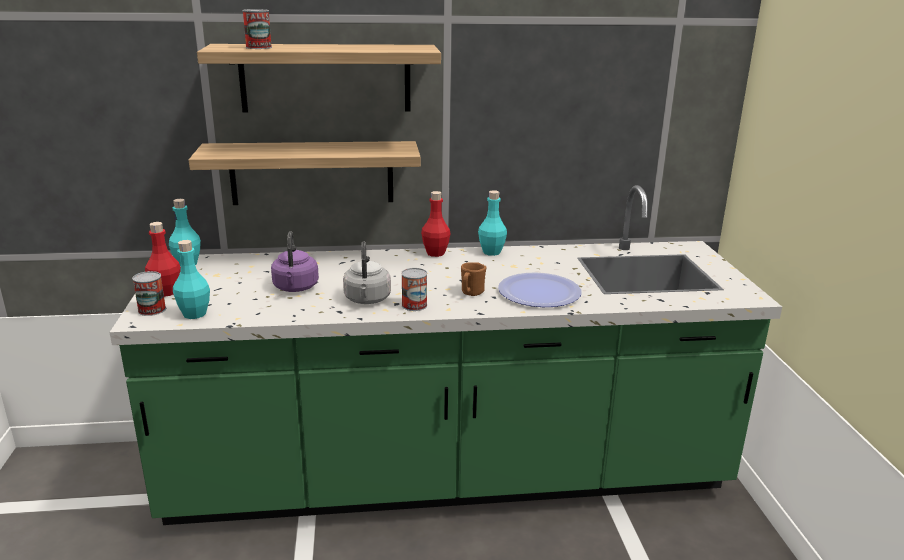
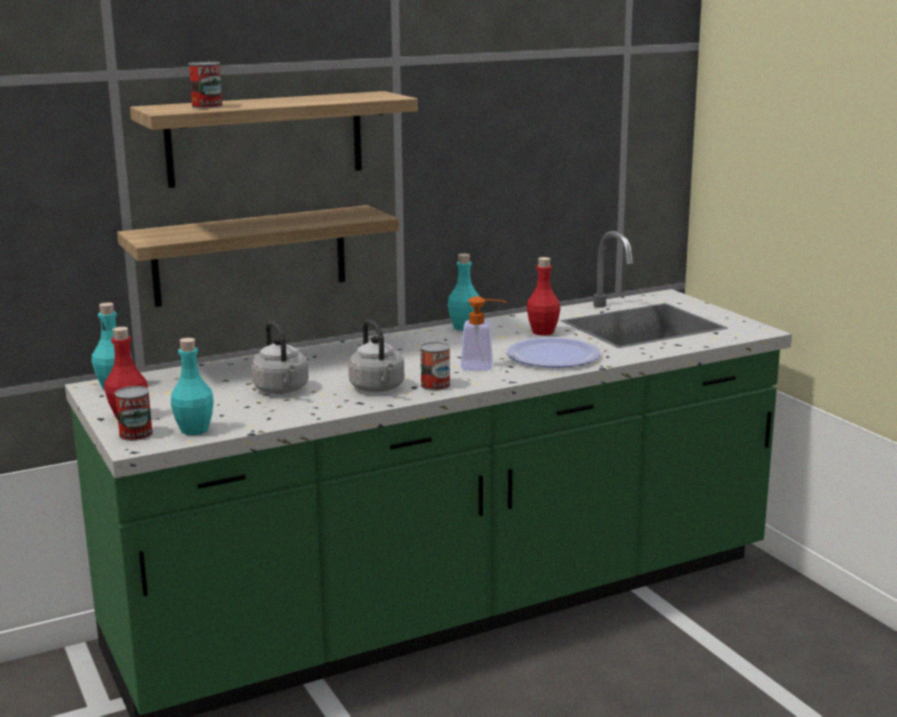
camera: 20 degrees left, 5 degrees down
(295, 288) = (282, 390): purple kettle -> grey kettle
(435, 253) = (403, 337): red bottle -> red bottle (542, 332)
(471, 293) = (483, 366): brown mug -> soap dispenser

